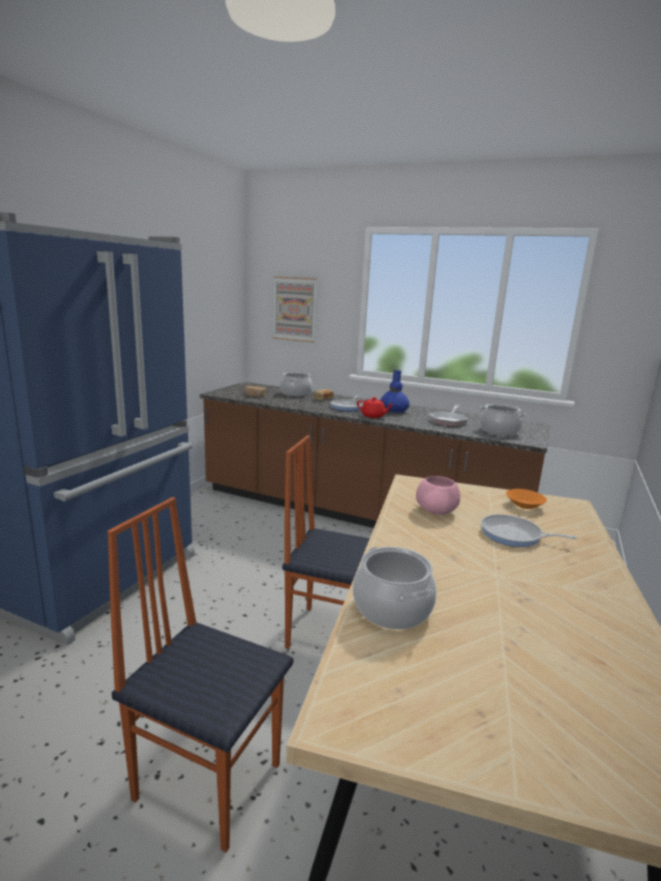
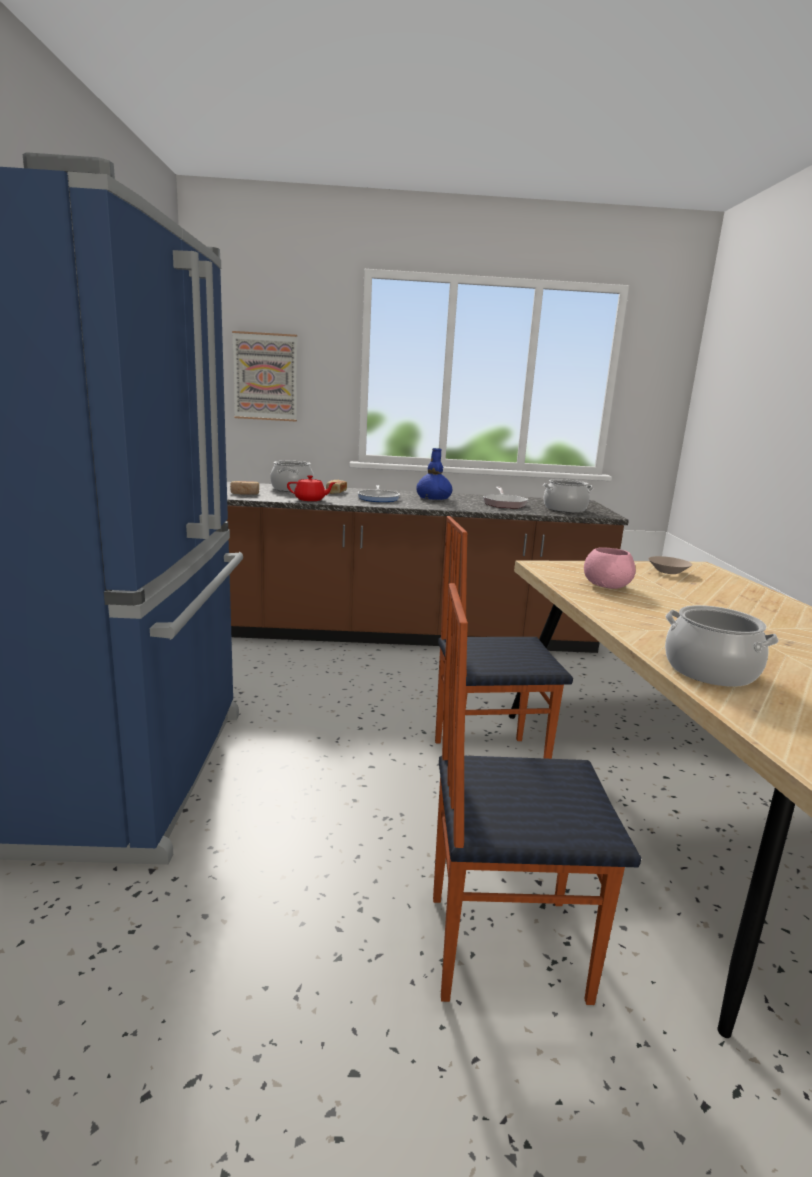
camera: 25 degrees left, 0 degrees up
(373, 416) = (422, 505): red teapot -> red teapot (310, 500)
(514, 535) = (700, 596): frying pan -> none
(524, 505) = (667, 572): orange bowl -> beige bowl

